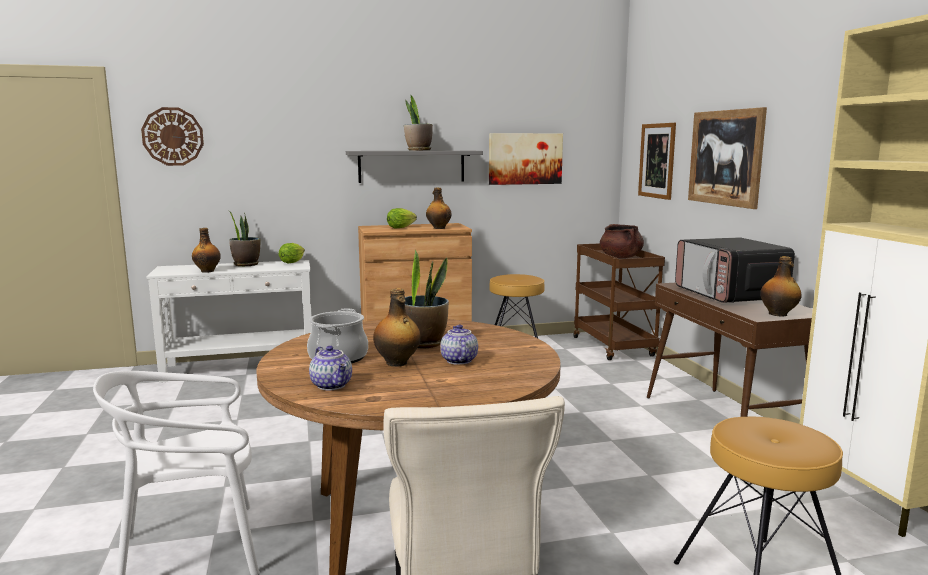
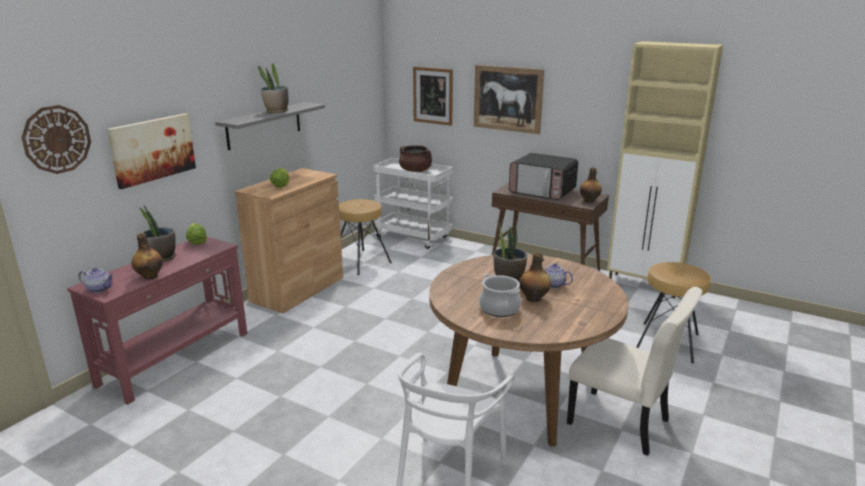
camera: 45 degrees left, 10 degrees up
(241, 368) = (177, 358): white console table -> red console table
(332, 385) = (547, 325): teapot -> teapot (100, 289)
(438, 228) = (311, 179): bottle -> none
(525, 158) = (334, 102): picture -> picture (152, 149)
(614, 347) = (414, 237): brown cart -> white cart

